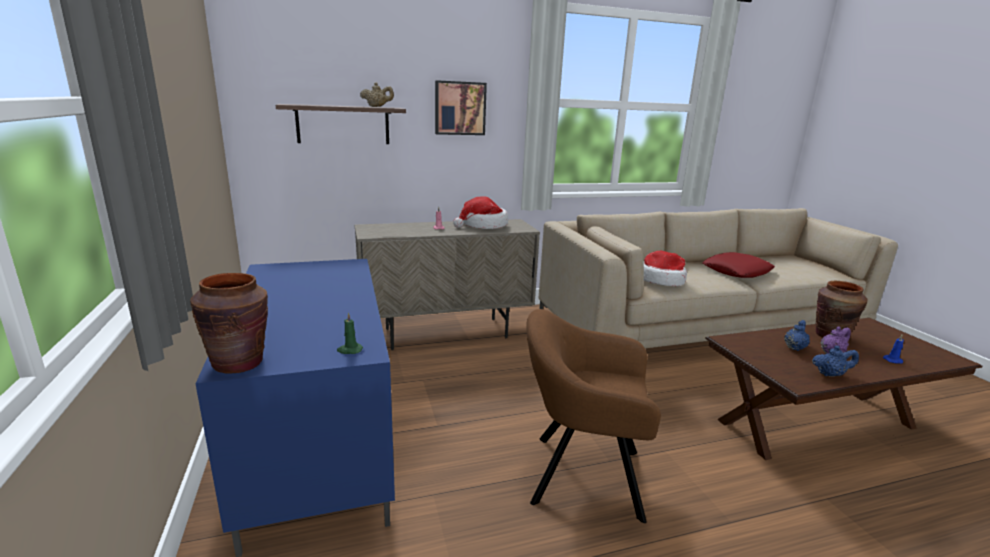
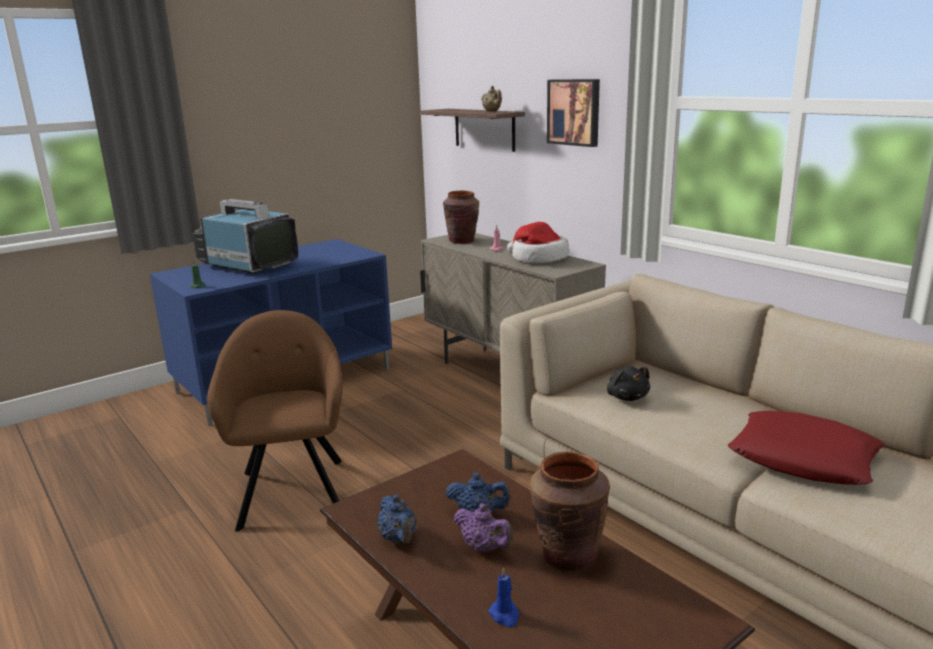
camera: 70 degrees right, 0 degrees up
(239, 363) = (173, 273): brown vase -> brown vase (462, 241)
(292, 315) = (248, 266): none -> television
(661, 280) = (627, 397): hat -> black plush toy

